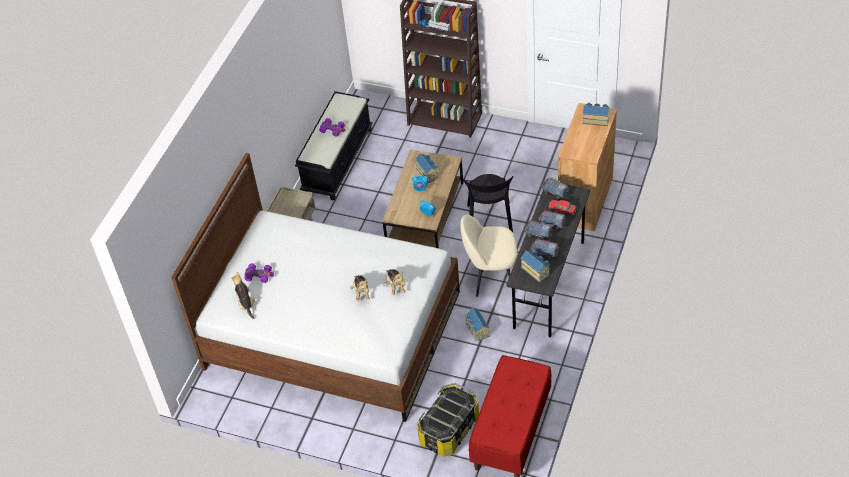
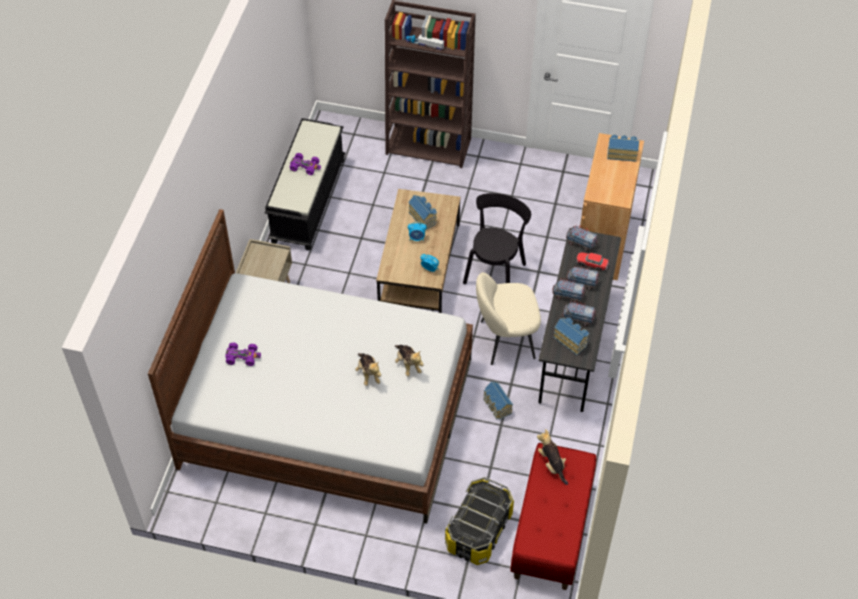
camera: 10 degrees left, 5 degrees up
(246, 303) = (231, 393): plush toy -> plush toy (552, 464)
(489, 221) = (495, 271): black chair -> black chair turned 150 degrees counterclockwise

